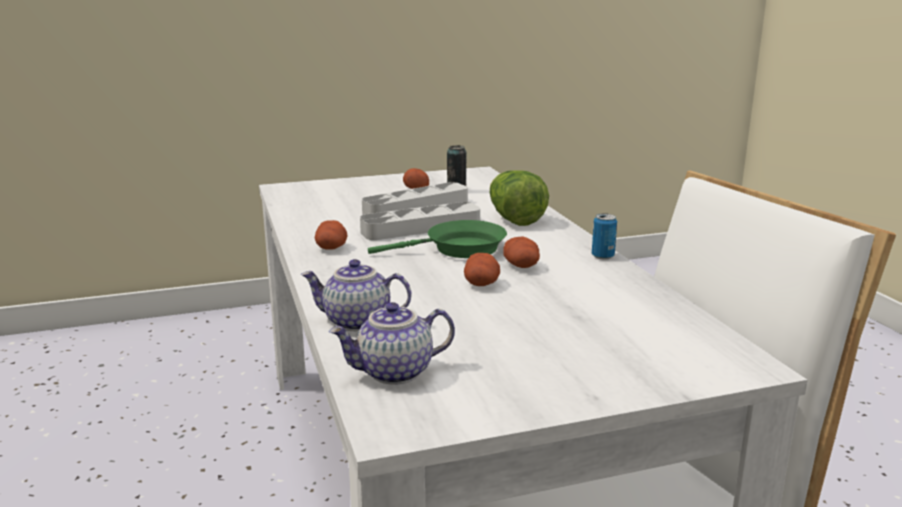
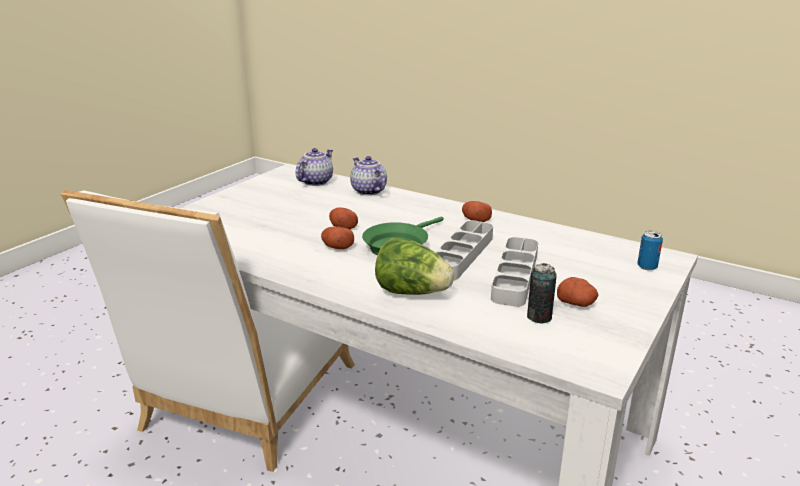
camera: 140 degrees right, 5 degrees up
(356, 322) = (367, 191): teapot -> teapot turned 90 degrees counterclockwise
(602, 256) = (290, 274): can -> can (647, 266)

